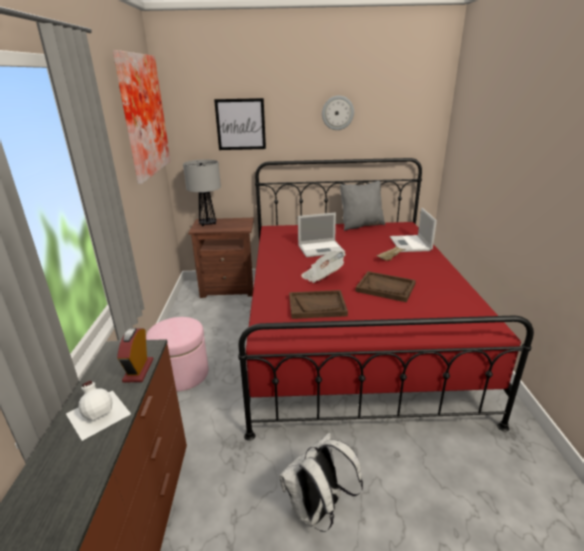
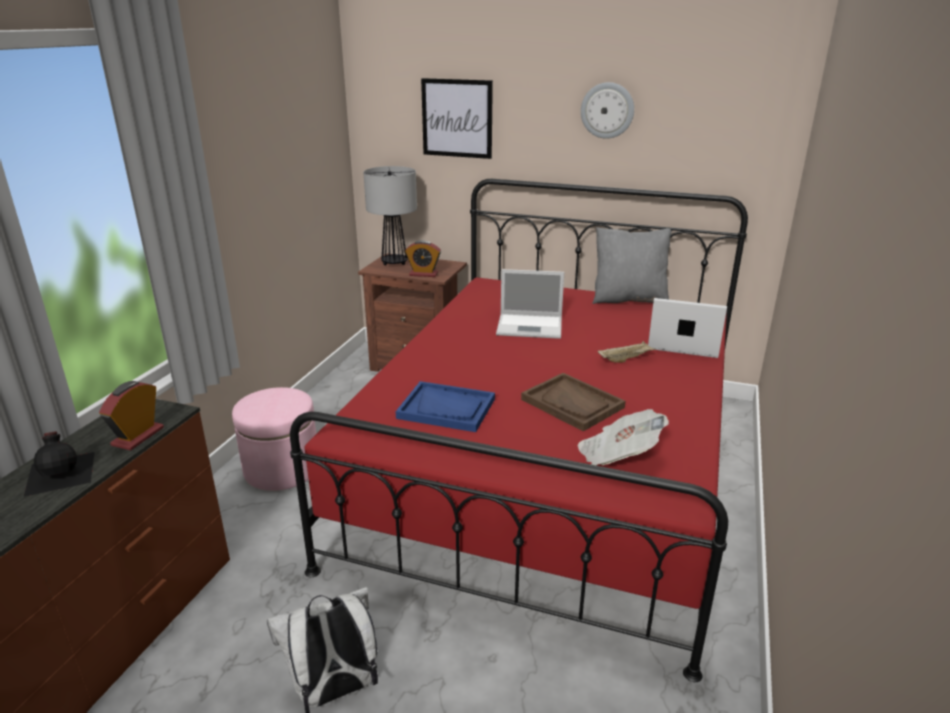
camera: 20 degrees right, 0 degrees up
(98, 412) = (62, 472): white bottle -> black bottle
(140, 116) = (300, 99): picture -> none
(233, 228) = (423, 274): none -> alarm clock
(317, 306) = (446, 408): brown tray -> blue tray
(322, 277) = (493, 368): newspaper -> newspaper (618, 456)
(410, 244) = (682, 343): laptop -> laptop turned 90 degrees clockwise

